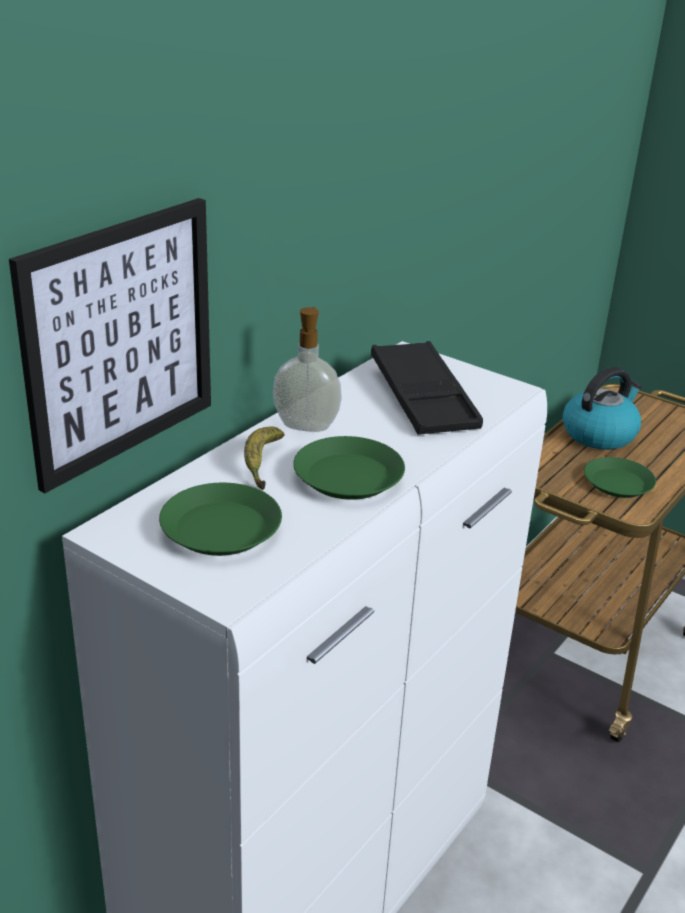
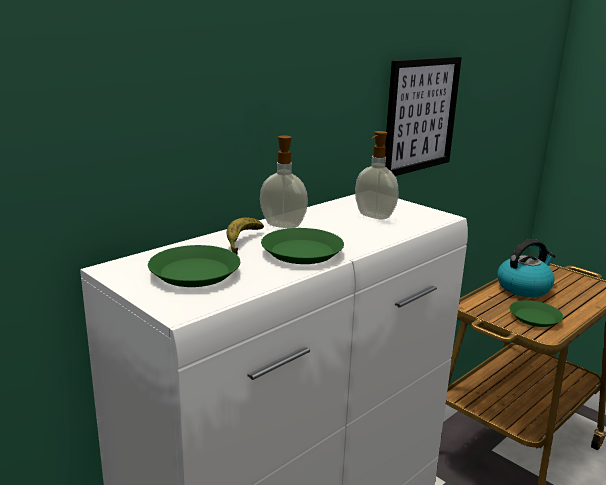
camera: 10 degrees right, 10 degrees down
(120, 340) = (138, 135): picture -> picture (421, 115)
(423, 397) = (373, 216): black tray -> soap dispenser

